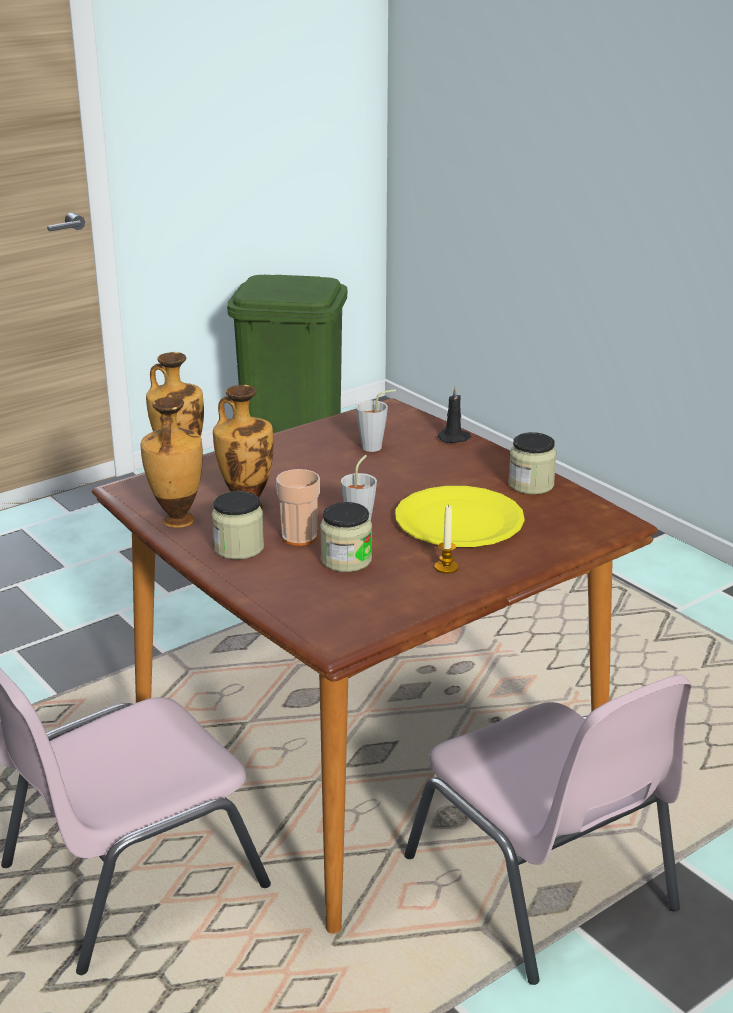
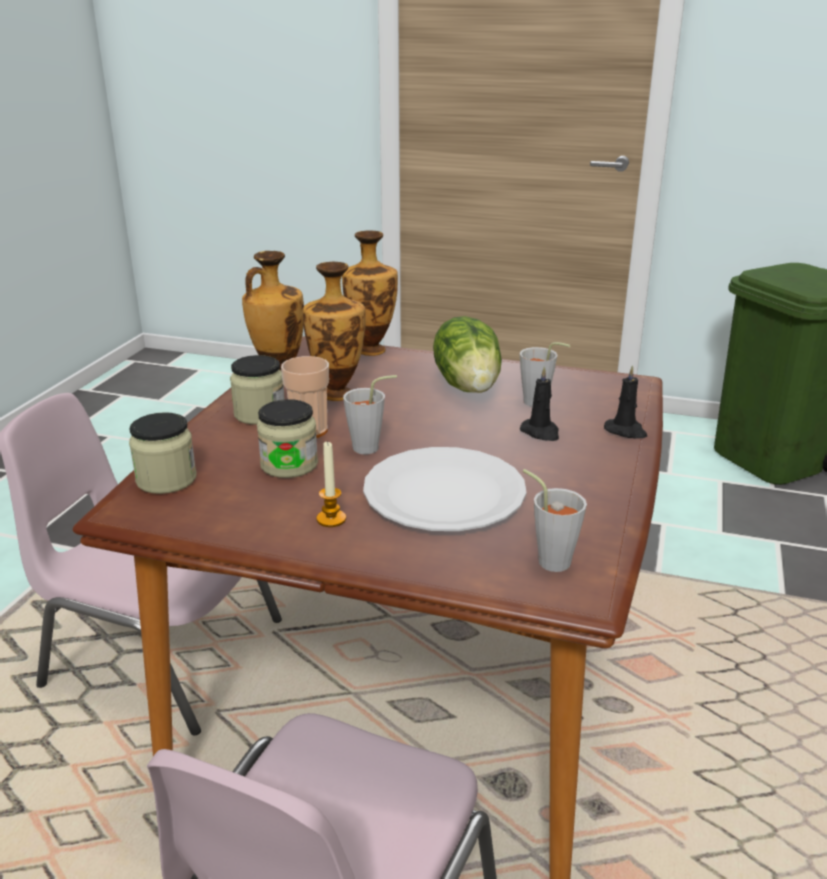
camera: 55 degrees right, 0 degrees up
(310, 458) = (469, 385): none -> lettuce
(419, 463) = (540, 432): none -> black candle
(459, 520) = (445, 492): yellow plate -> white plate
(531, 485) = (590, 506): jar -> jar (166, 479)
(573, 518) = (548, 558): none -> grey cup

